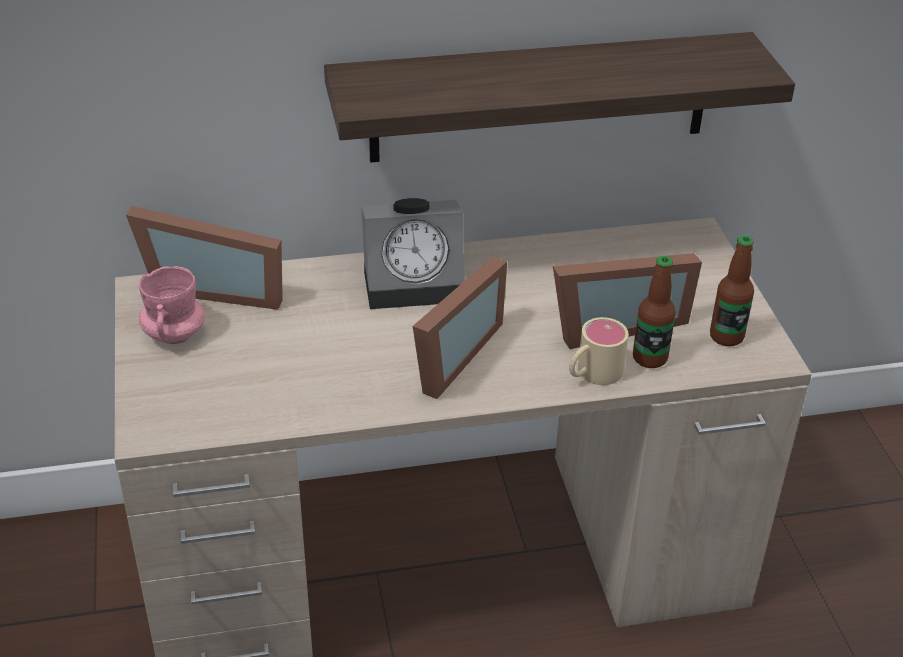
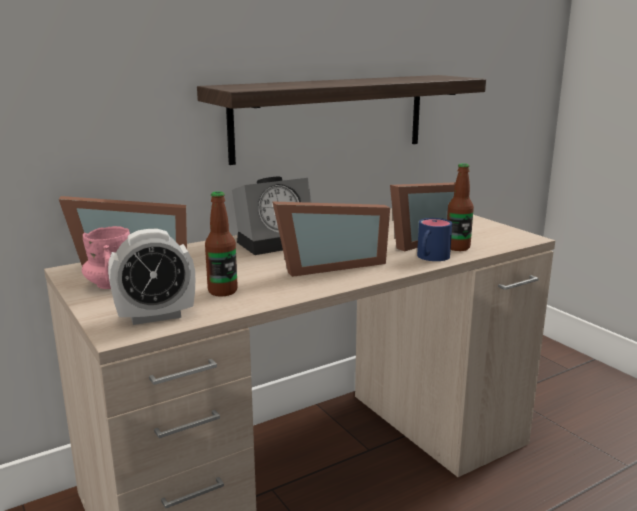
camera: 20 degrees left, 20 degrees down
(195, 412) = (155, 316): none -> alarm clock
(447, 357) = (328, 265): picture frame -> picture frame turned 60 degrees clockwise
(592, 374) = (430, 258): beige mug -> blue mug
(726, 336) = (491, 234): bottle -> bottle (222, 291)

